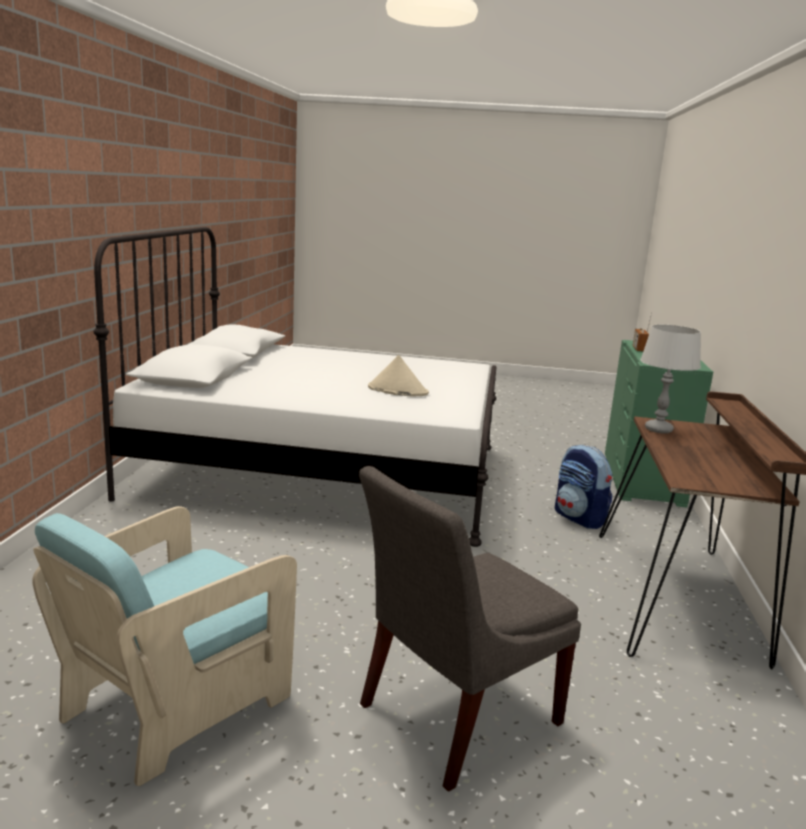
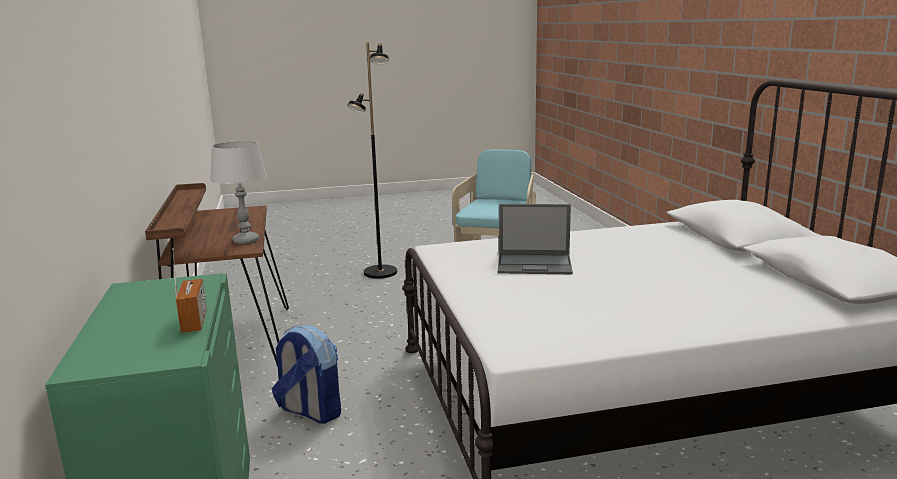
camera: 160 degrees right, 0 degrees up
(397, 390) = (535, 264): beige hat -> laptop
(452, 717) = (380, 273): grey chair -> black floor lamp

